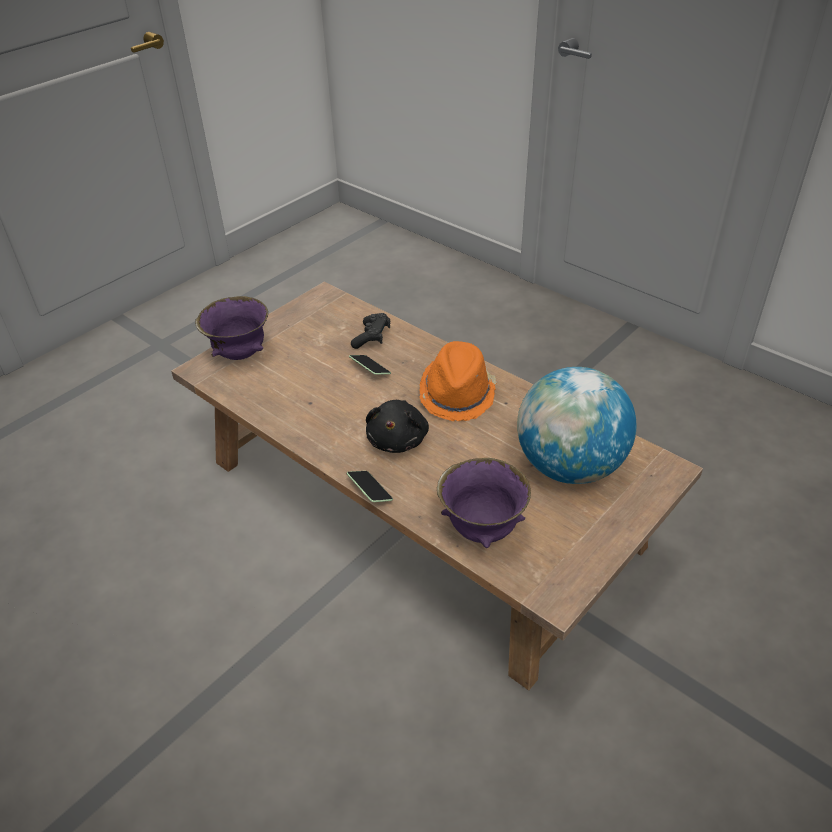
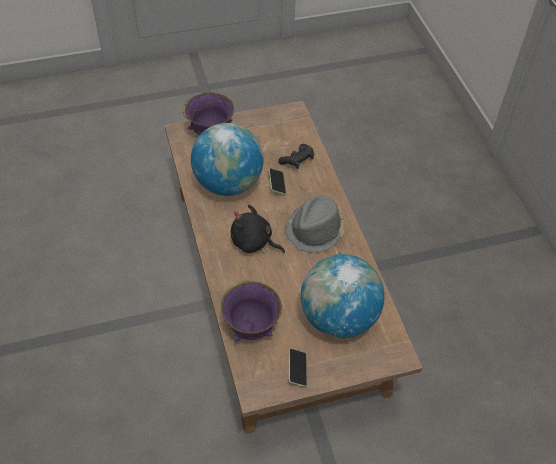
camera: 30 degrees right, 10 degrees up
(310, 395) = (228, 183): none -> globe
(370, 491) = (210, 267): phone -> phone (297, 370)
(398, 439) = (253, 242): black plush toy -> black plush toy turned 75 degrees clockwise
(458, 394) = (315, 230): orange hat -> grey hat

